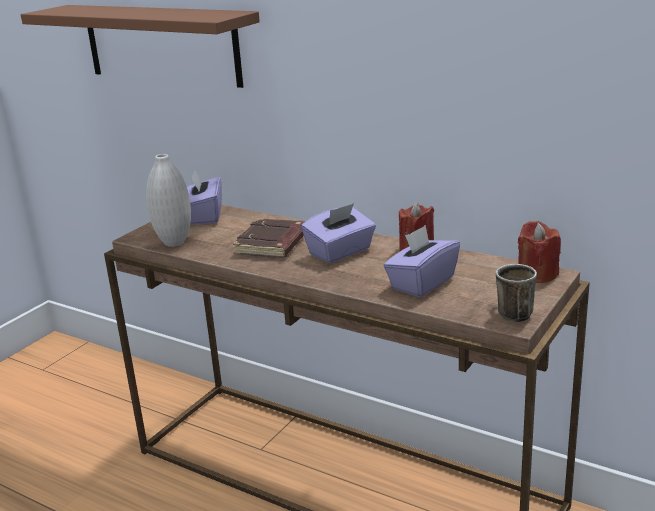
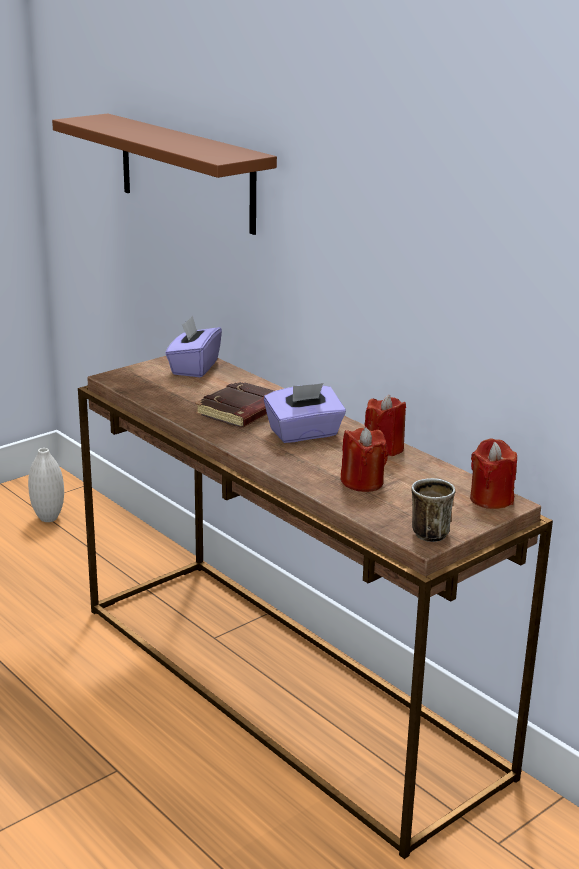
camera: 15 degrees right, 0 degrees up
(174, 242) = (146, 390): white vase -> white vase (48, 518)
(421, 283) = (362, 482): purple tissue box -> red candle

